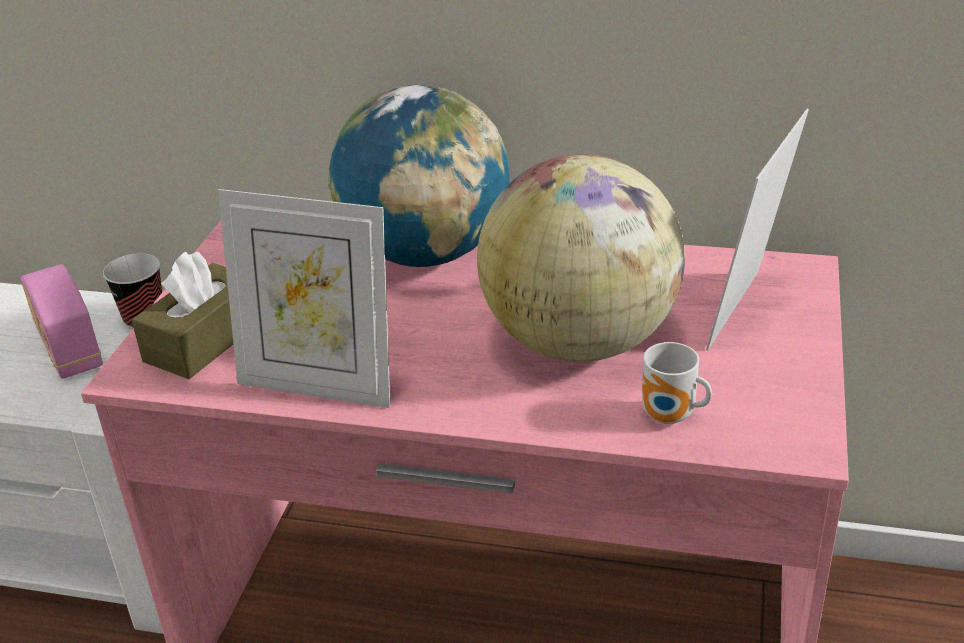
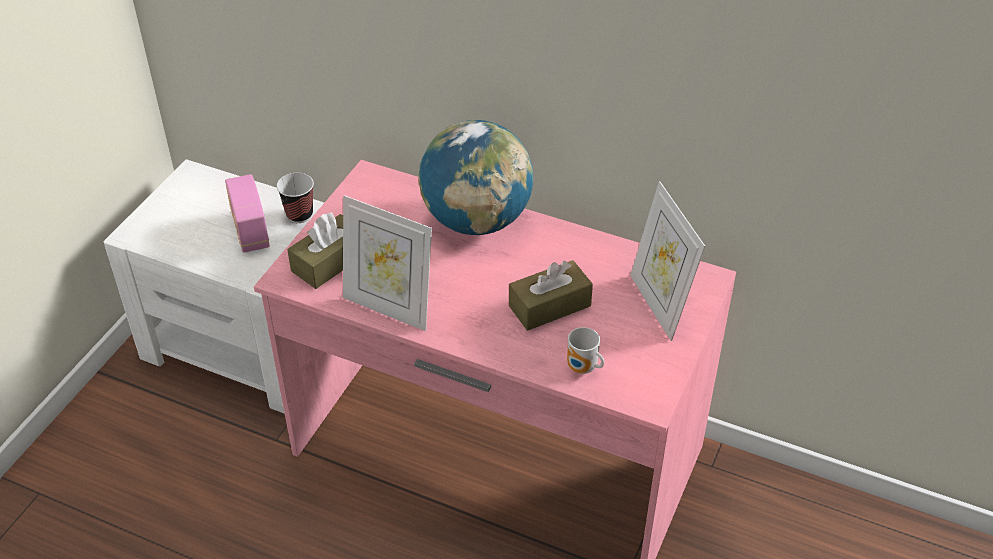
camera: 10 degrees right, 10 degrees up
(580, 341) = (549, 306): globe -> brown tissue box
(748, 313) = (659, 305): picture frame -> picture frame turned 60 degrees counterclockwise

